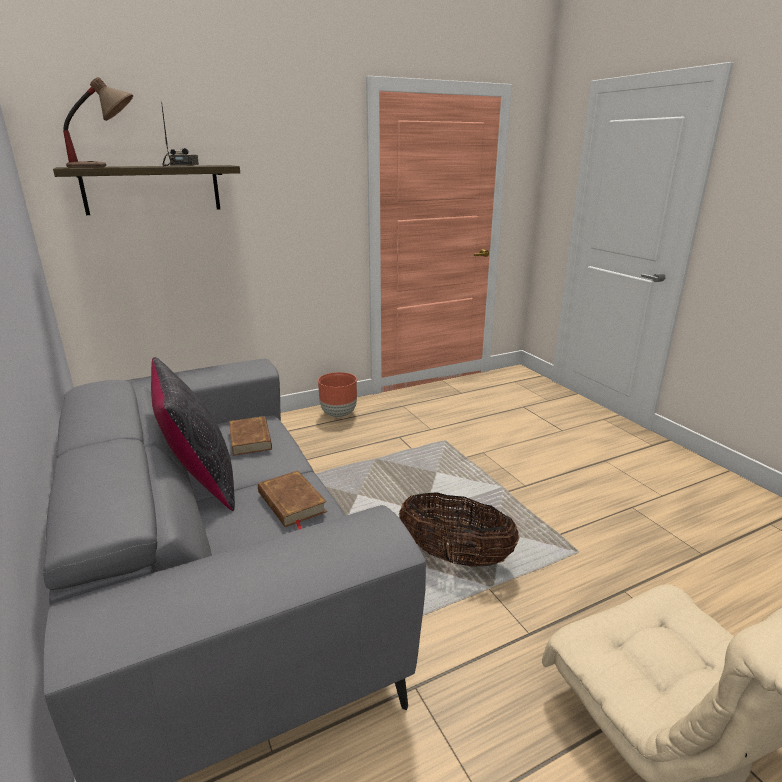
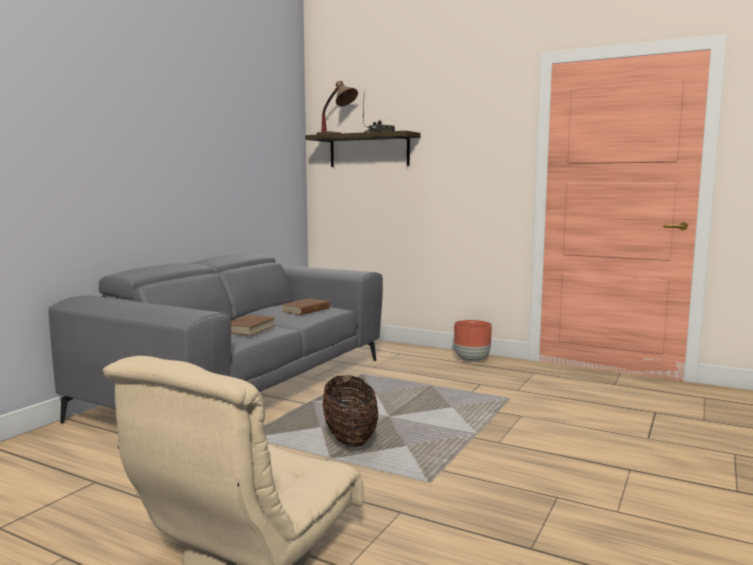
camera: 55 degrees right, 15 degrees down
(200, 481) = (248, 314): black pillow -> none

